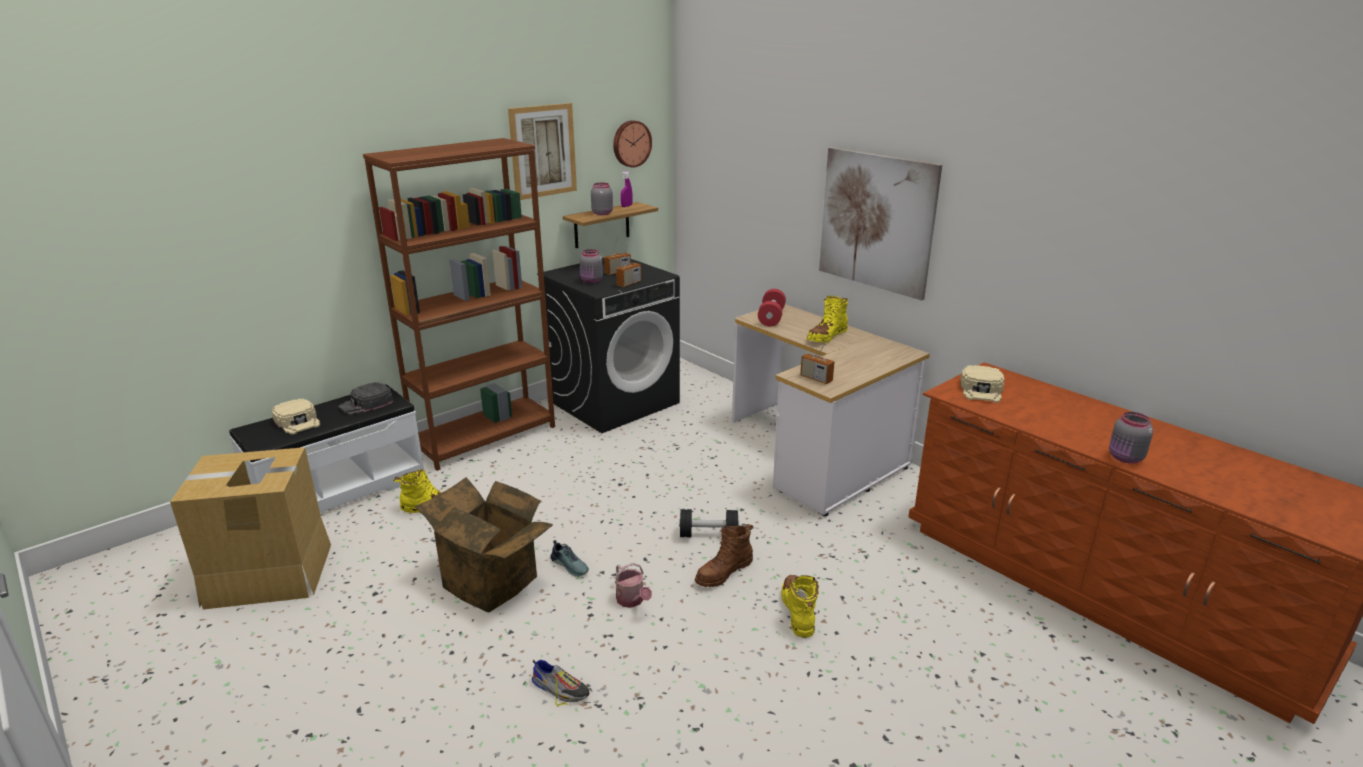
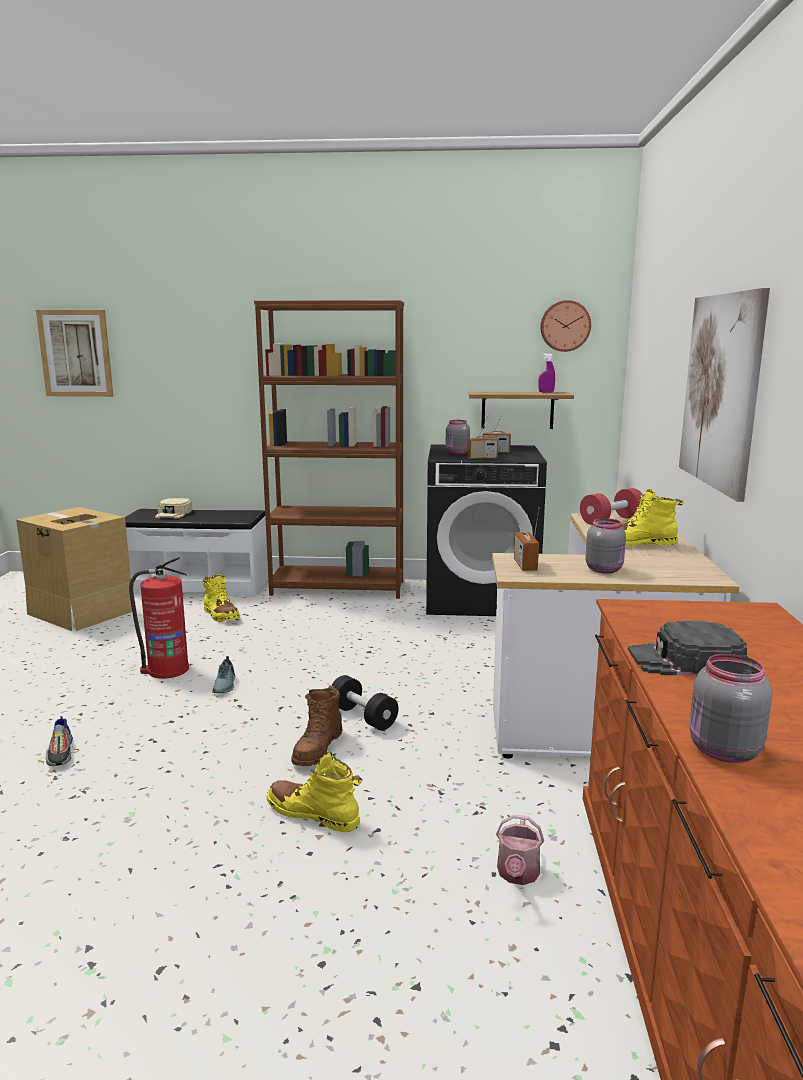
camera: 45 degrees right, 10 degrees down
(366, 404) = (226, 515): black cap -> black cap (685, 661)
(494, 580) = (167, 670): cardboard box -> fire extinguisher
(543, 151) = (452, 322): picture -> picture (75, 353)
(602, 213) = (507, 392): grey jar -> grey jar (604, 570)
(632, 600) = (214, 728): watering can -> watering can (517, 875)
(724, 572) = (317, 748): brown boot -> brown boot turned 75 degrees counterclockwise
(798, 611) = (313, 814): yellow boot -> yellow boot turned 105 degrees counterclockwise
(981, 390) = (688, 619): beige cap -> none

